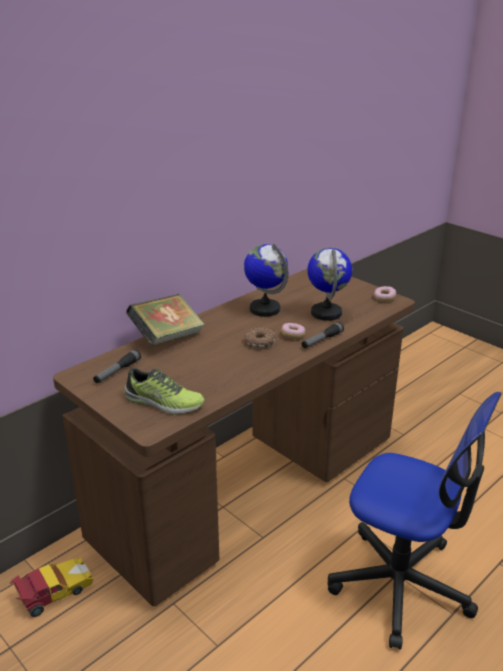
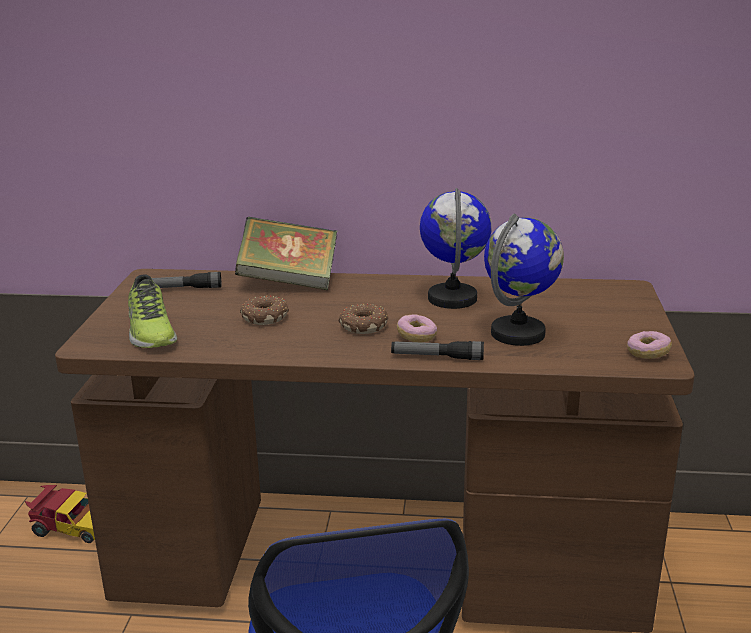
camera: 50 degrees right, 5 degrees down
(203, 363) = (265, 317): none -> donut

